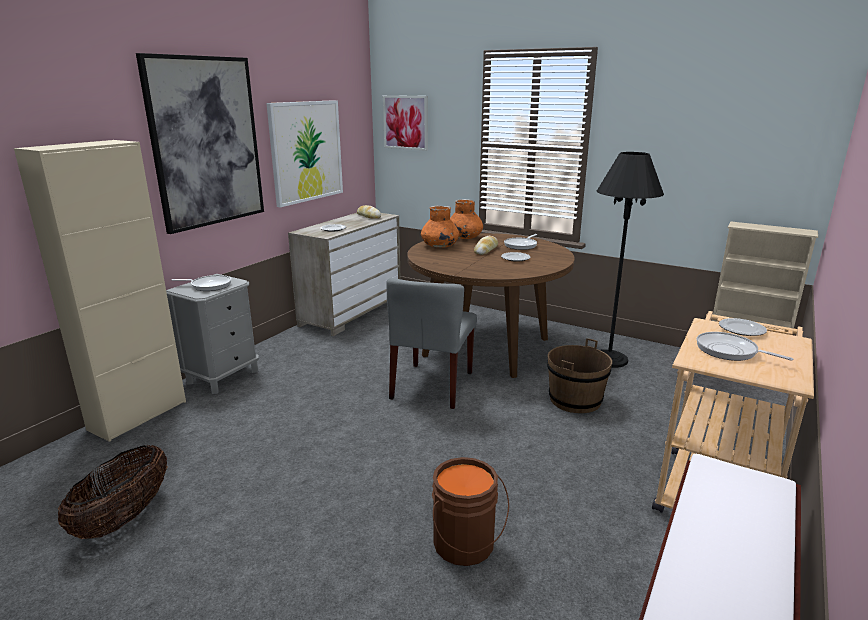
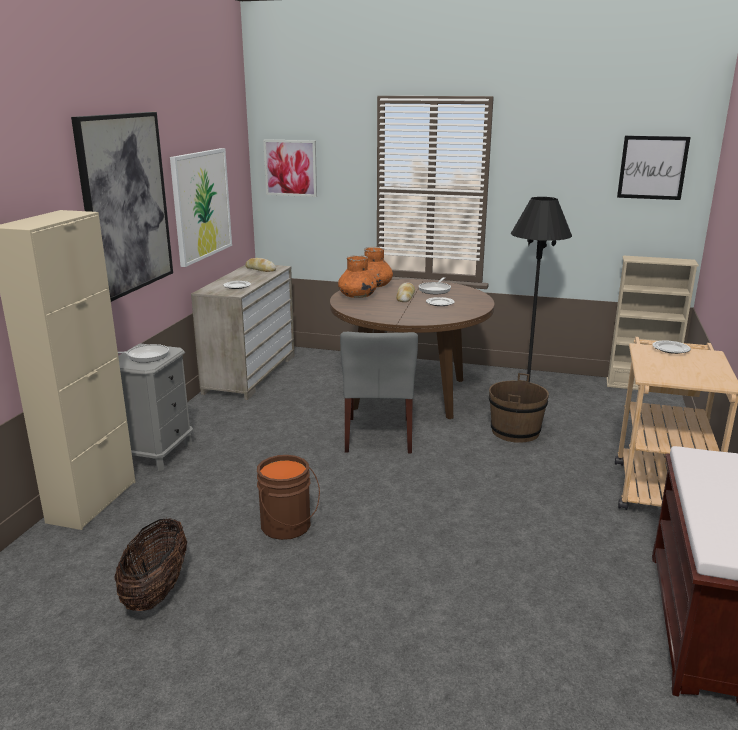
camera: 15 degrees left, 0 degrees up
(465, 545) = (486, 559): brown bucket -> brown bucket (287, 526)
(730, 351) = (671, 367): frying pan -> none
(771, 123) = (652, 167): none -> picture

